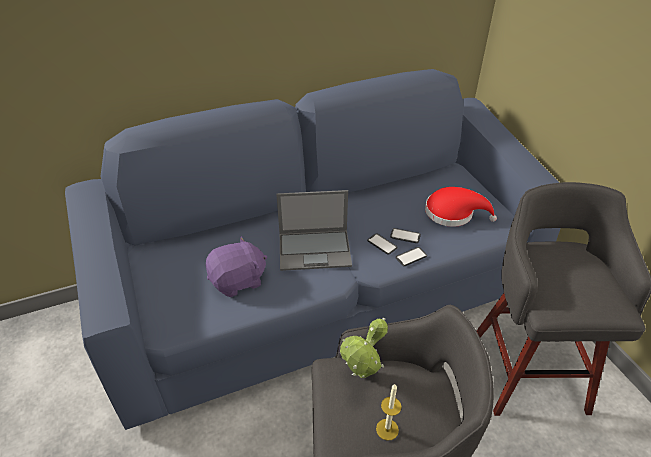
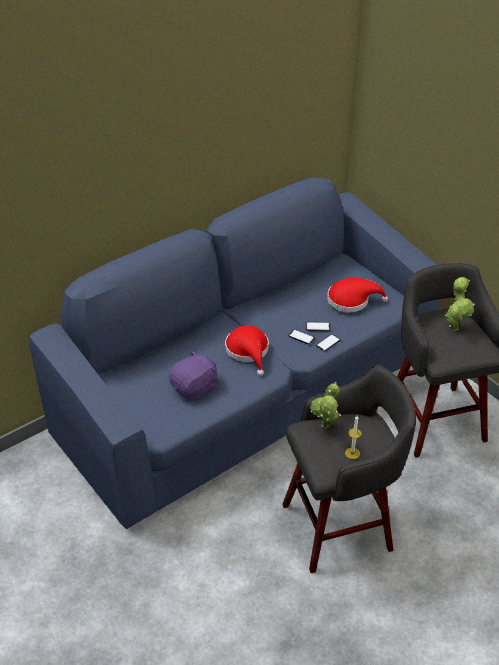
camera: 15 degrees left, 0 degrees up
(315, 249) = (248, 351): laptop -> red hat
(576, 267) = (454, 327): none -> potted plant

